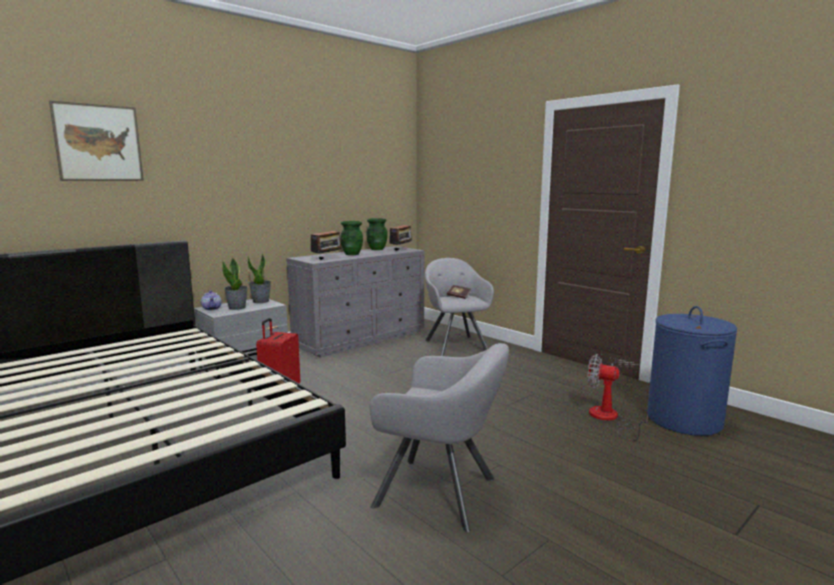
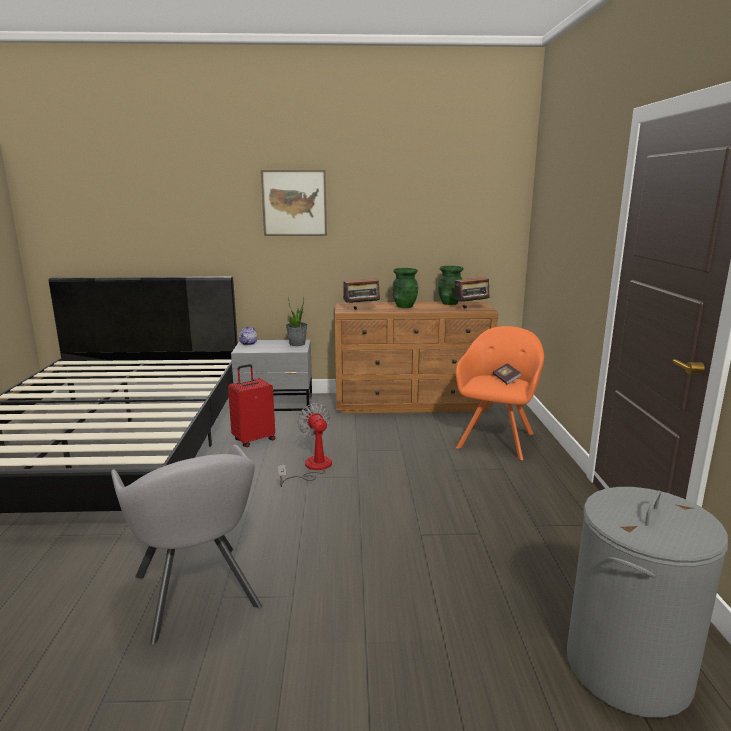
camera: 40 degrees right, 5 degrees up
(98, 143) = (164, 186): picture -> picture (294, 203)
(237, 307) = (267, 347): potted plant -> none
(361, 338) = (412, 403): grey dresser -> brown dresser
(455, 345) = (496, 439): grey armchair -> orange armchair
(609, 419) = (512, 609): fan -> fan (312, 468)
(683, 419) = (627, 667): blue laundry basket -> grey laundry basket

